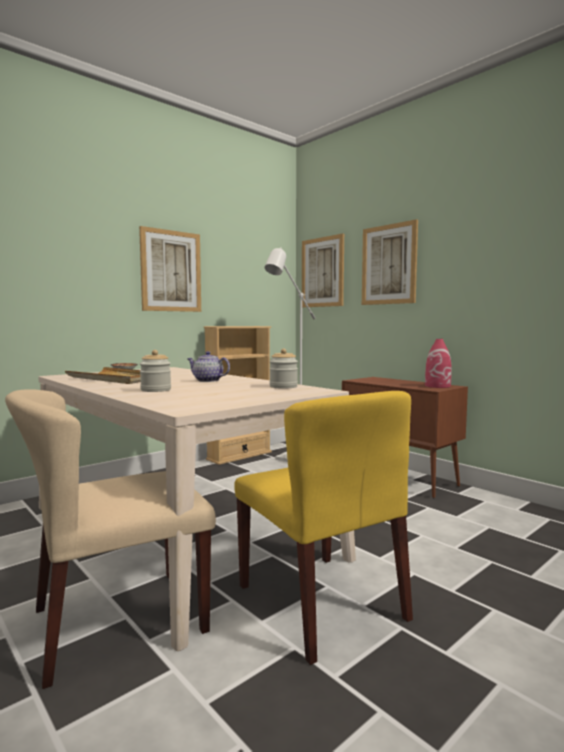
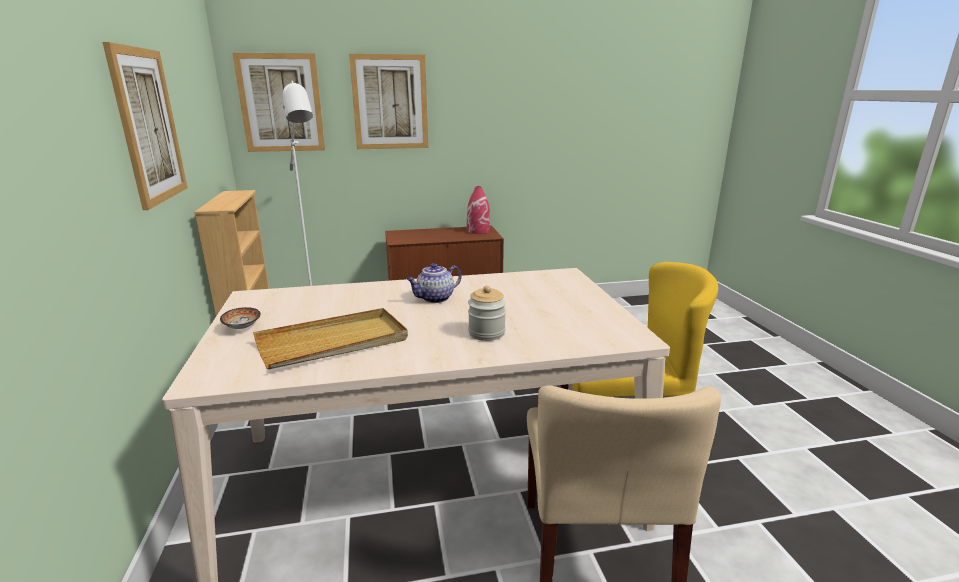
camera: 60 degrees left, 15 degrees up
(283, 387) = (526, 280): jar -> none

